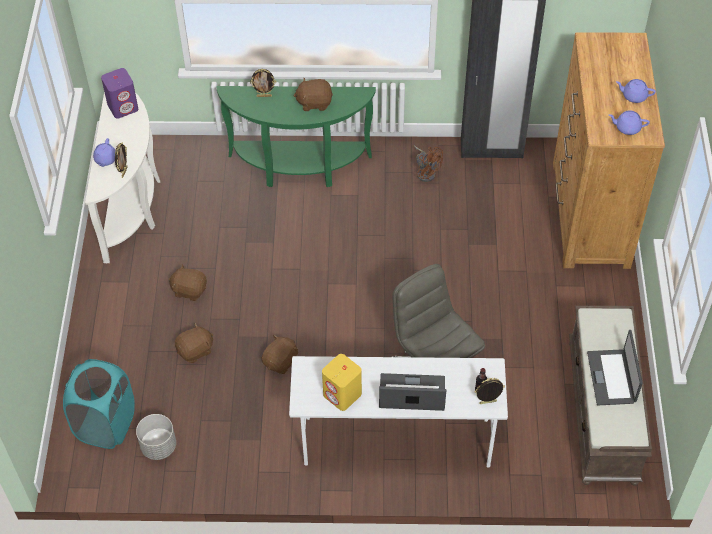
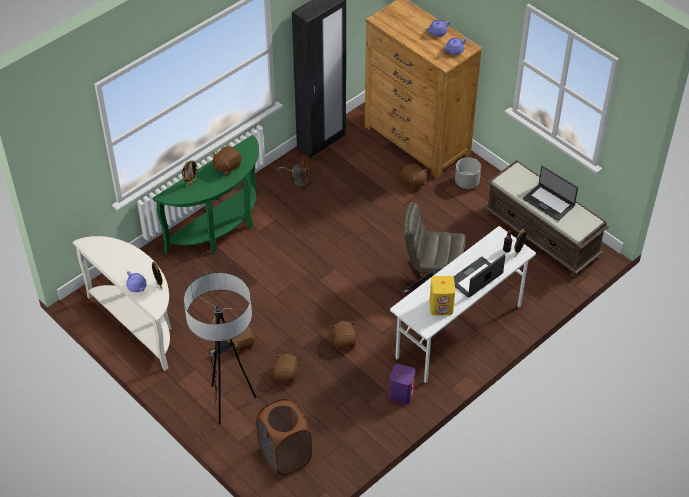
camera: 45 degrees left, 5 degrees down
(106, 424) = (285, 455): turquoise laundry basket -> brown laundry basket
(119, 335) = (228, 402): none -> floor lamp
(123, 107) = (107, 250): purple speaker -> purple speaker (401, 393)
(158, 446) = (331, 441): grey planter -> grey planter (466, 182)
(534, 255) = (413, 182): none -> brown plush toy

